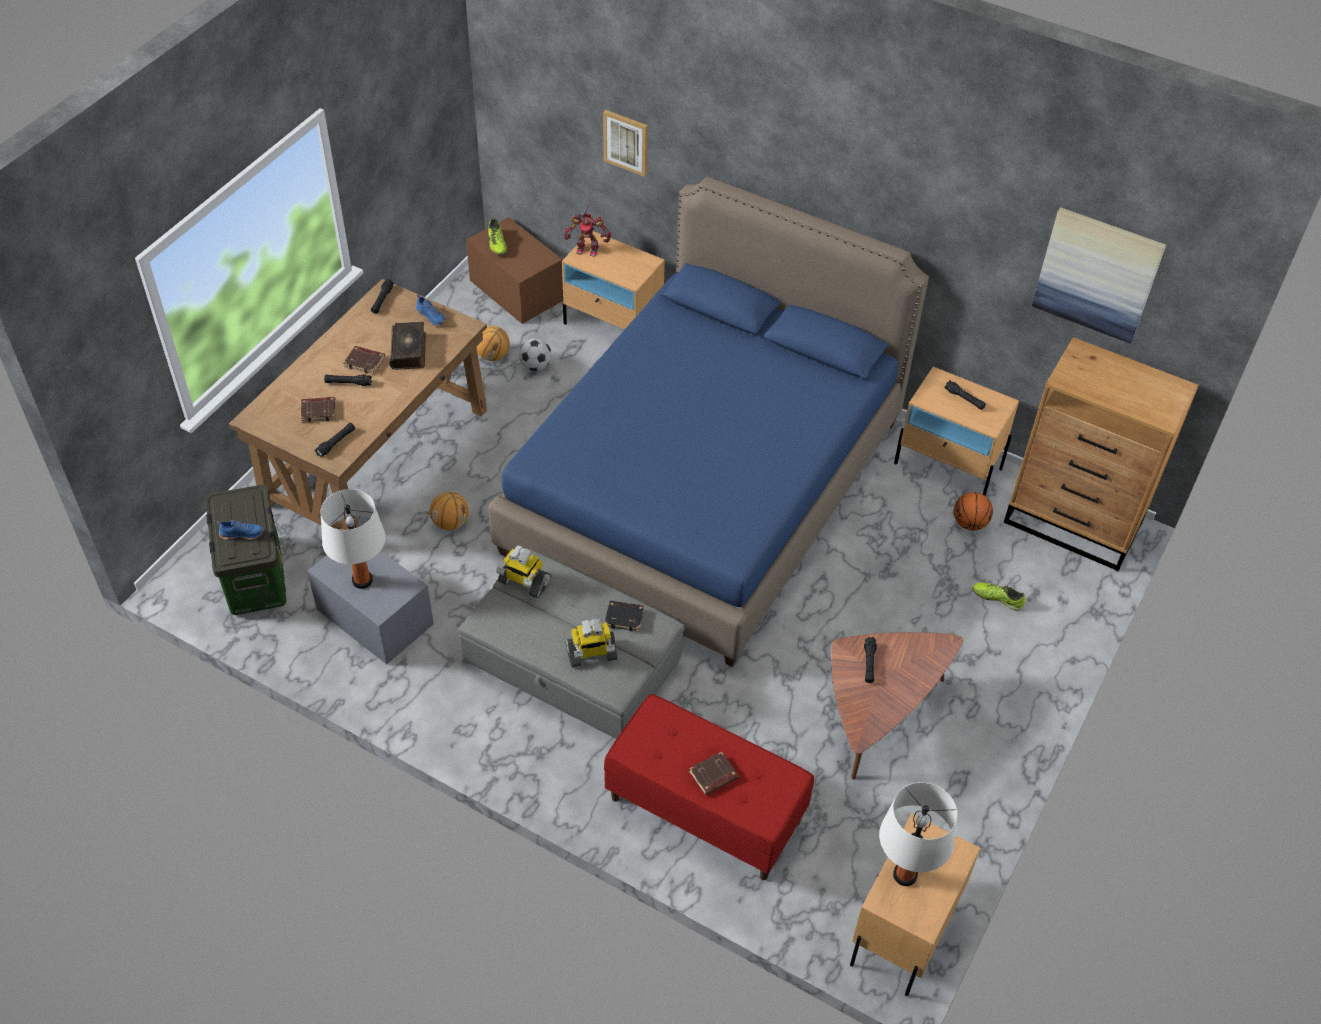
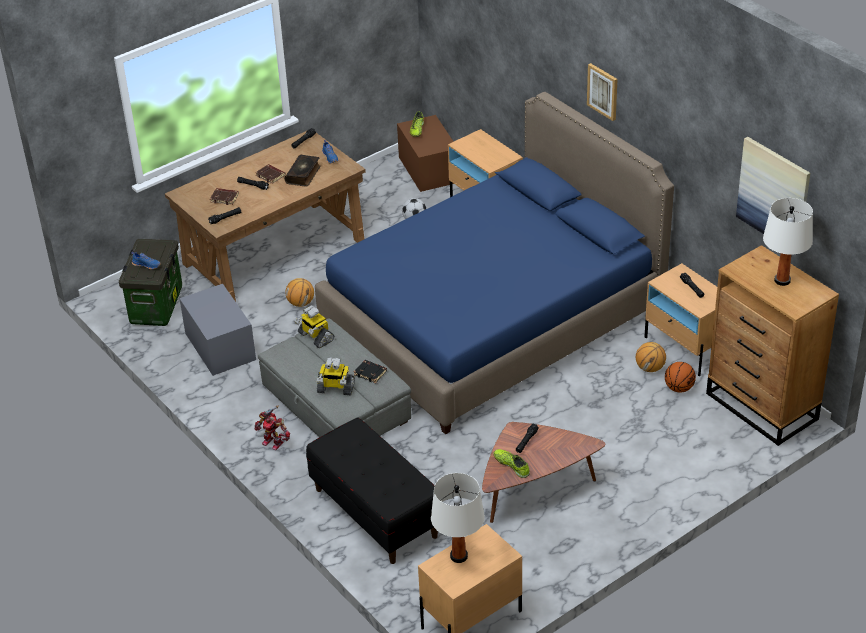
camera: 25 degrees right, 10 degrees down
(362, 580) = (211, 311): white table lamp -> white table lamp (782, 280)
(493, 356) = (388, 208): basketball -> basketball (650, 368)
(587, 249) = (470, 140): toy robot -> toy robot (273, 442)
(626, 142) = (502, 61): picture -> picture (603, 91)
(704, 810) = (375, 513): red bench -> black bench
(713, 776) = (371, 474): brown book -> none
(997, 598) = (670, 440): shoe -> shoe (511, 465)

